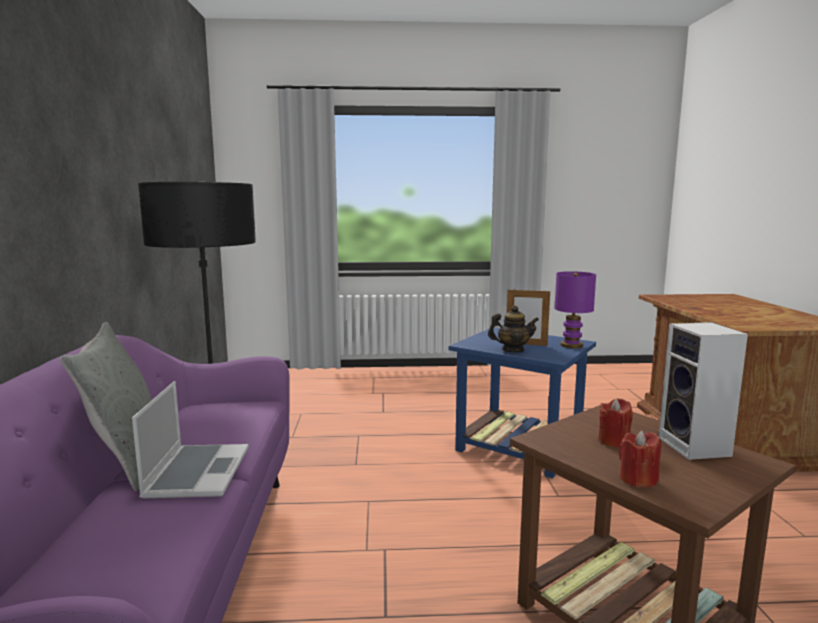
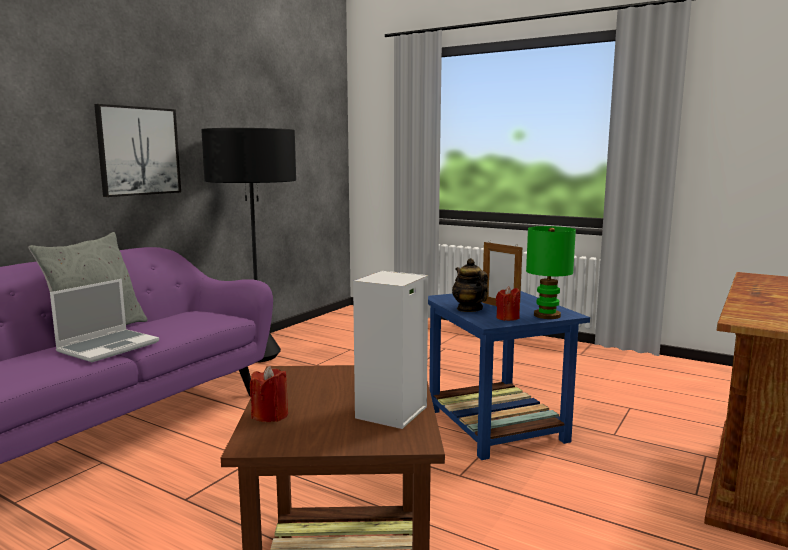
camera: 35 degrees right, 0 degrees up
(81, 210) = (138, 151): none -> picture
(512, 350) = (469, 309): teapot -> teapot turned 150 degrees counterclockwise
(572, 345) = (547, 315): purple table lamp -> green table lamp
(614, 441) = (335, 389): red candle -> red candle (507, 318)

